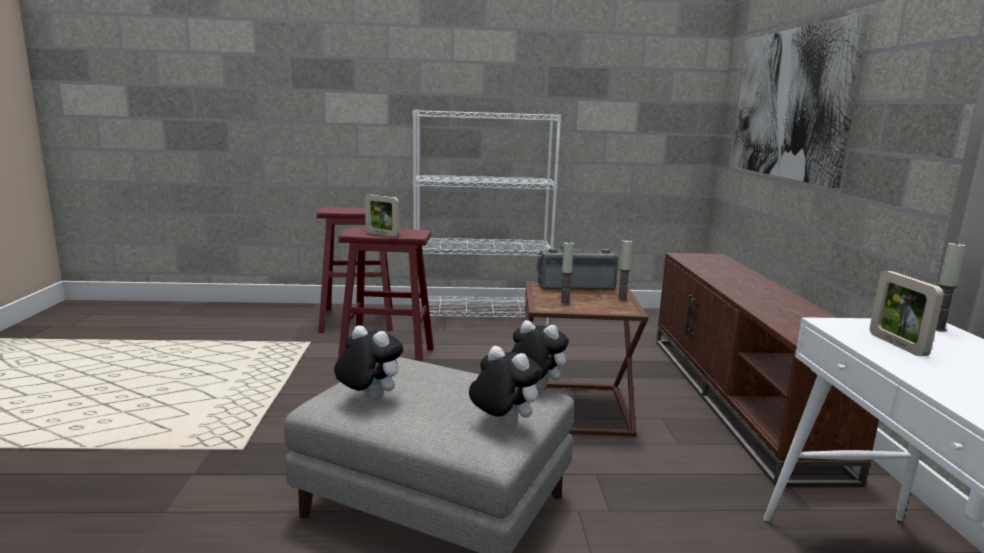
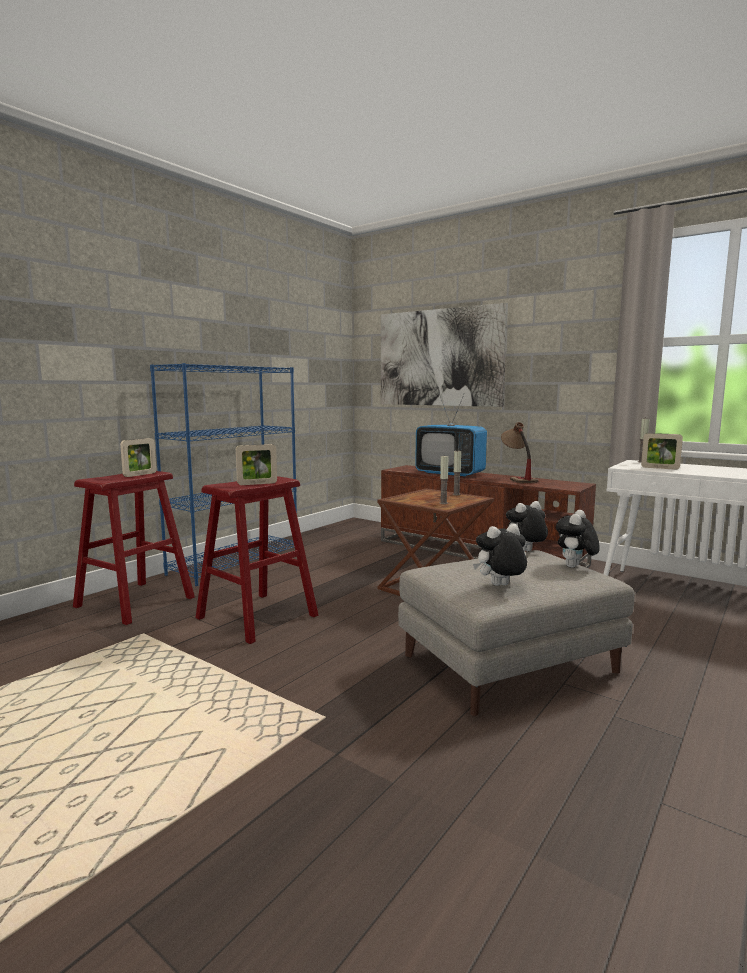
camera: 50 degrees left, 5 degrees down
(364, 210) = (140, 475): none -> picture frame
(481, 315) = (235, 563): white bookcase -> blue bookcase
(502, 424) = (575, 567): plush toy -> plush toy turned 45 degrees counterclockwise
(575, 286) = (412, 495): radio -> none
(725, 276) = (450, 473): none -> television
(788, 306) = (517, 479): none -> table lamp

